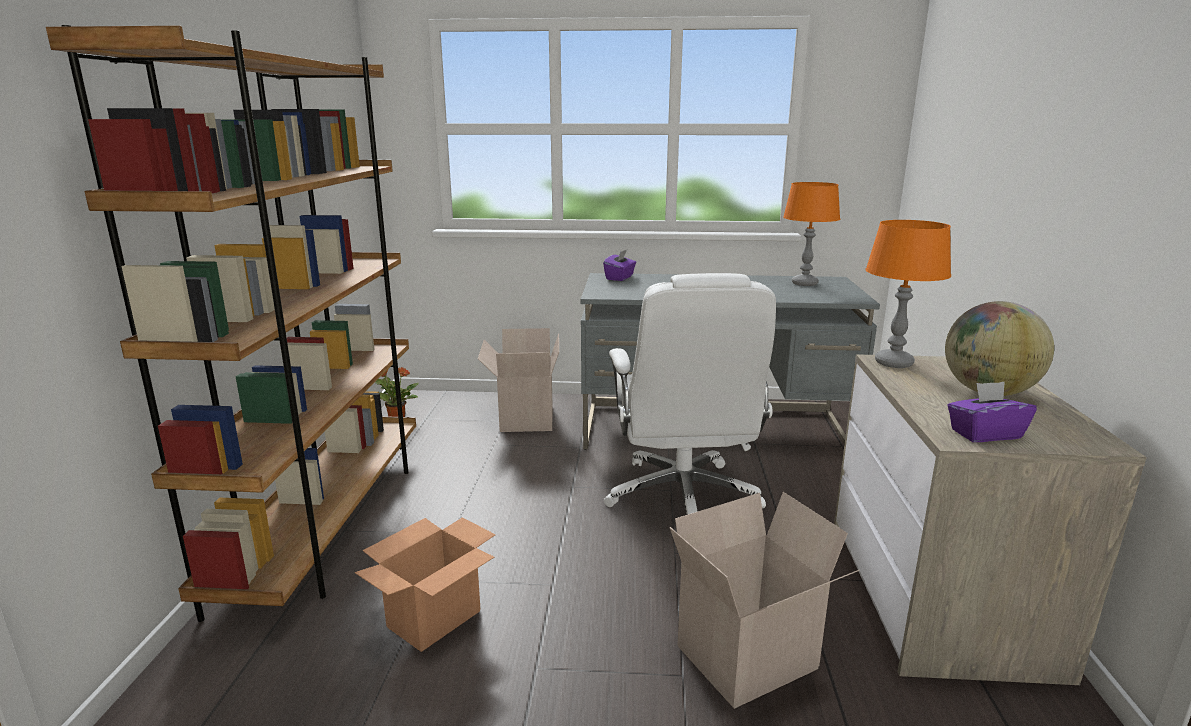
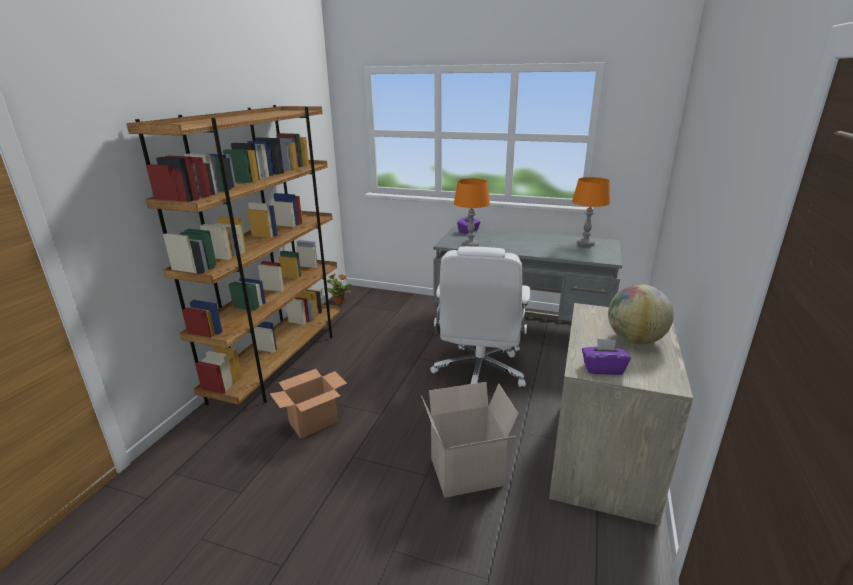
camera: 15 degrees right, 5 degrees up
(524, 418) = (409, 311): cardboard box -> none
(893, 363) = (592, 312): orange table lamp -> orange table lamp (470, 245)

